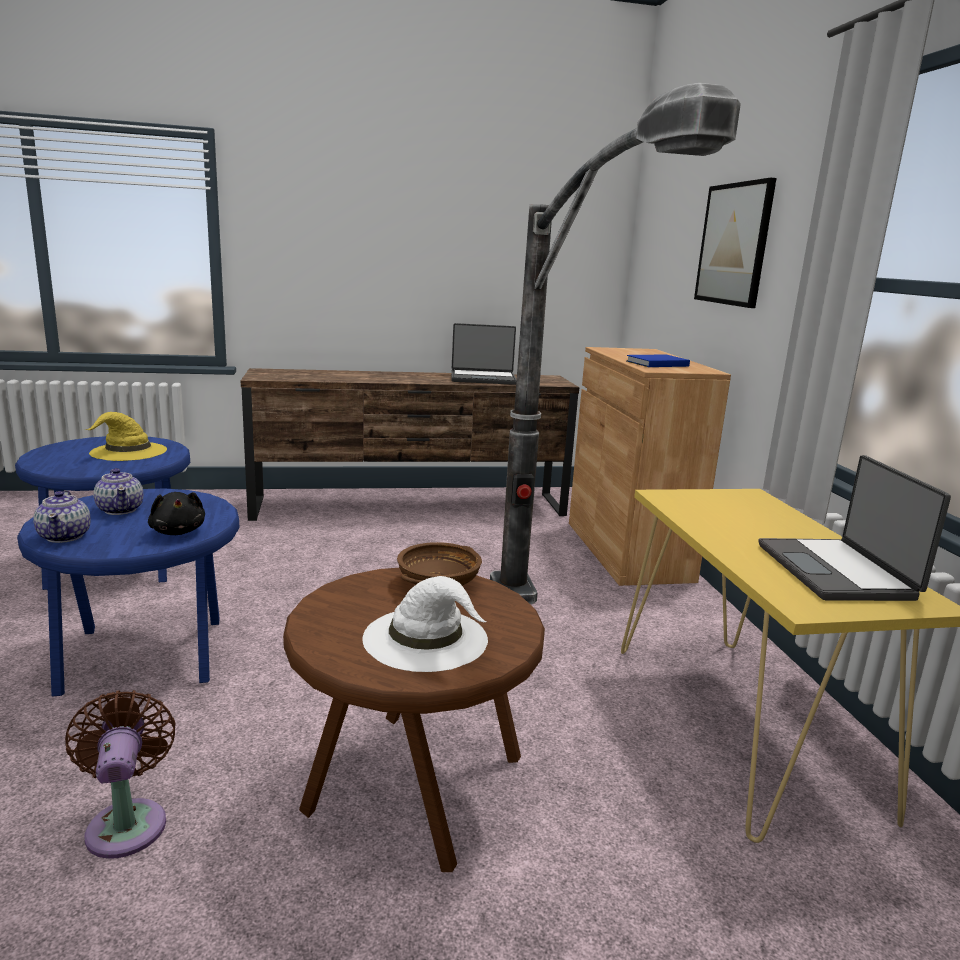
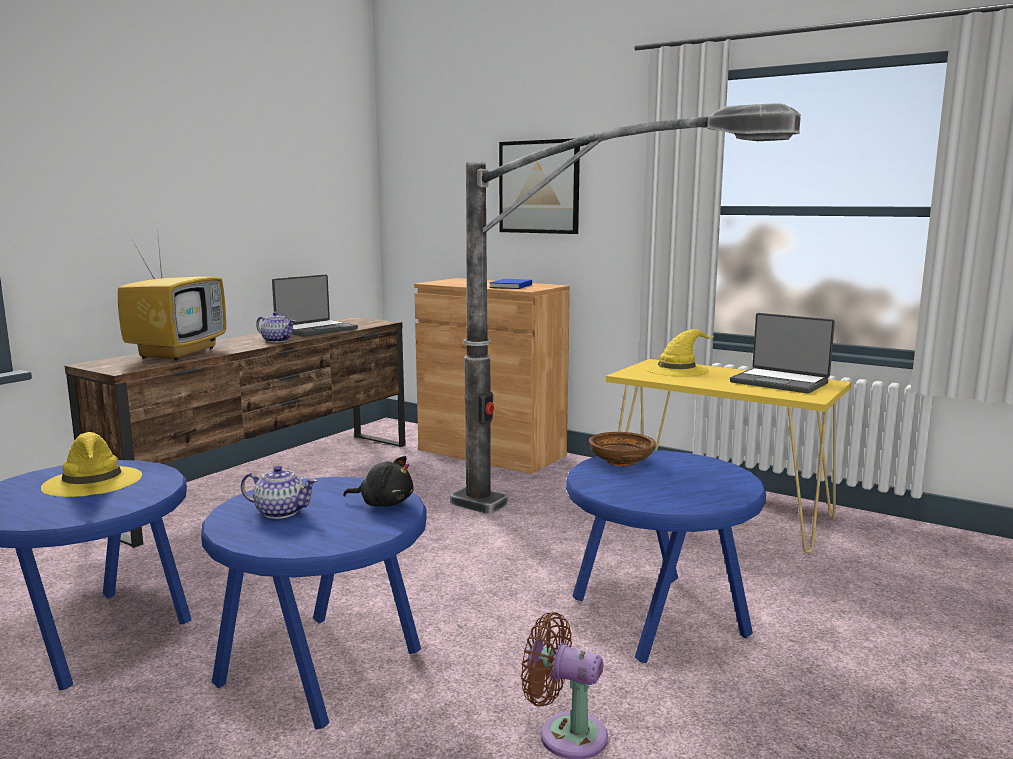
camera: 45 degrees left, 5 degrees down
(65, 536) = (311, 541): teapot -> teapot (277, 340)
(331, 374) = (178, 353): none -> television
(412, 787) = (658, 619): brown side table -> blue side table
(427, 639) = (695, 482): white hat -> none
(746, 509) = (677, 369): none -> yellow hat

